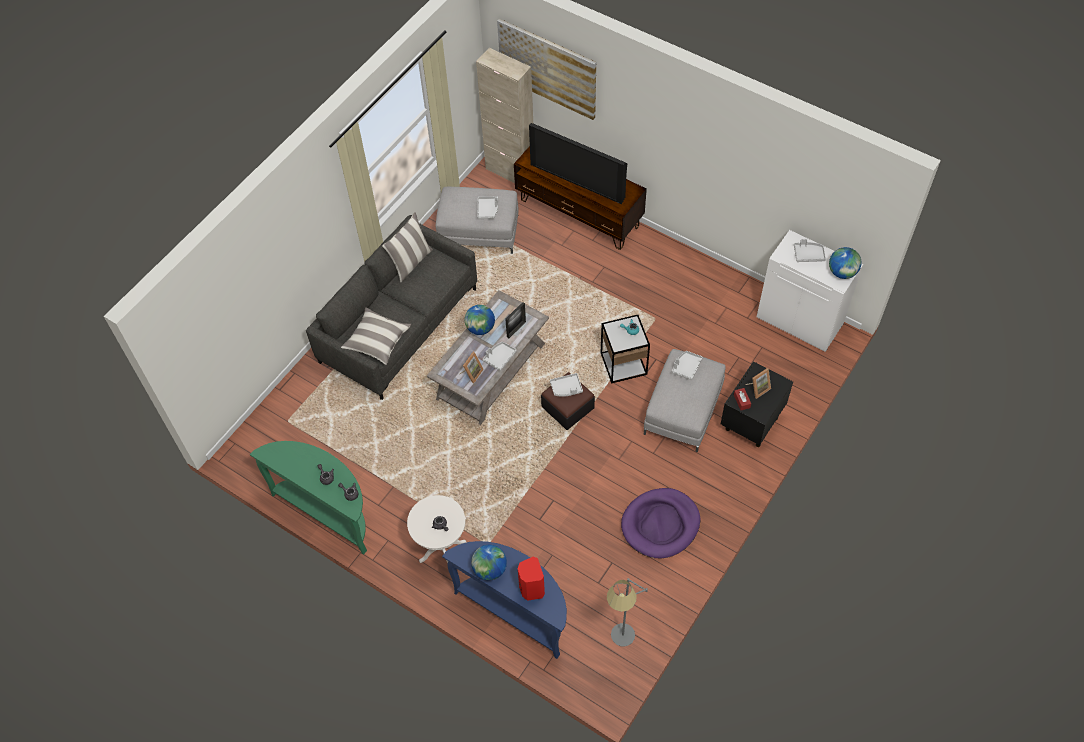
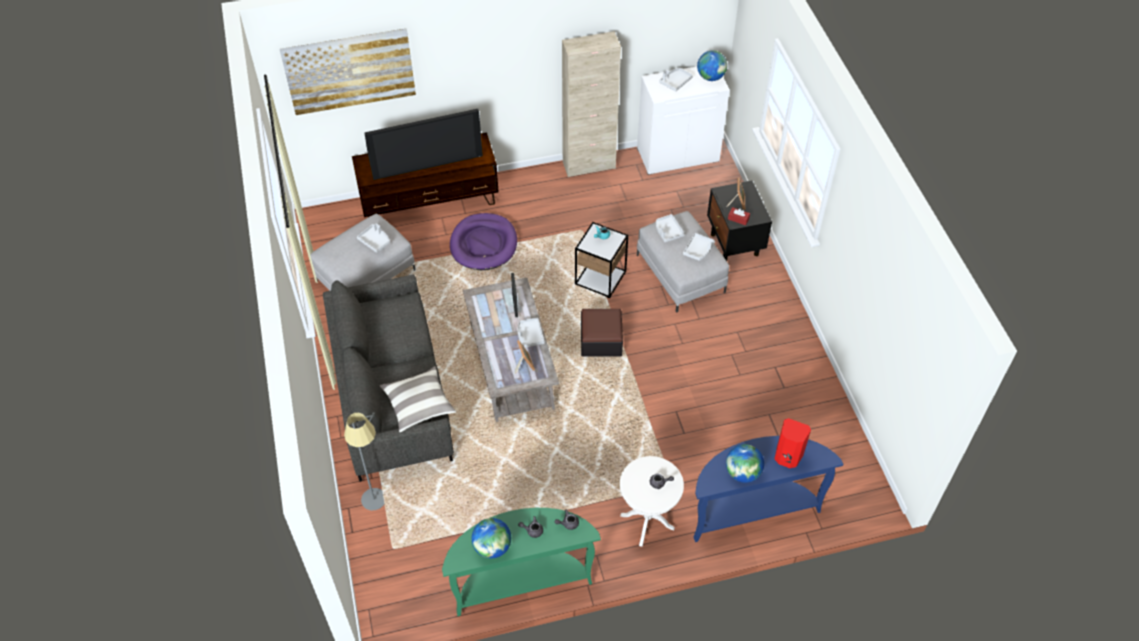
camera: 50 degrees left, 5 degrees down
(411, 262) = (366, 325): pillow -> none
(480, 328) = (486, 328): globe -> globe (492, 547)
(510, 172) = (334, 214): beige cabinet -> beige cabinet (589, 165)
(566, 388) = (597, 320): grey tray -> grey tray (698, 250)
(620, 645) = (845, 461): grey floor lamp -> grey floor lamp (379, 508)
(660, 524) = (765, 360): purple dog bed -> purple dog bed (484, 244)

